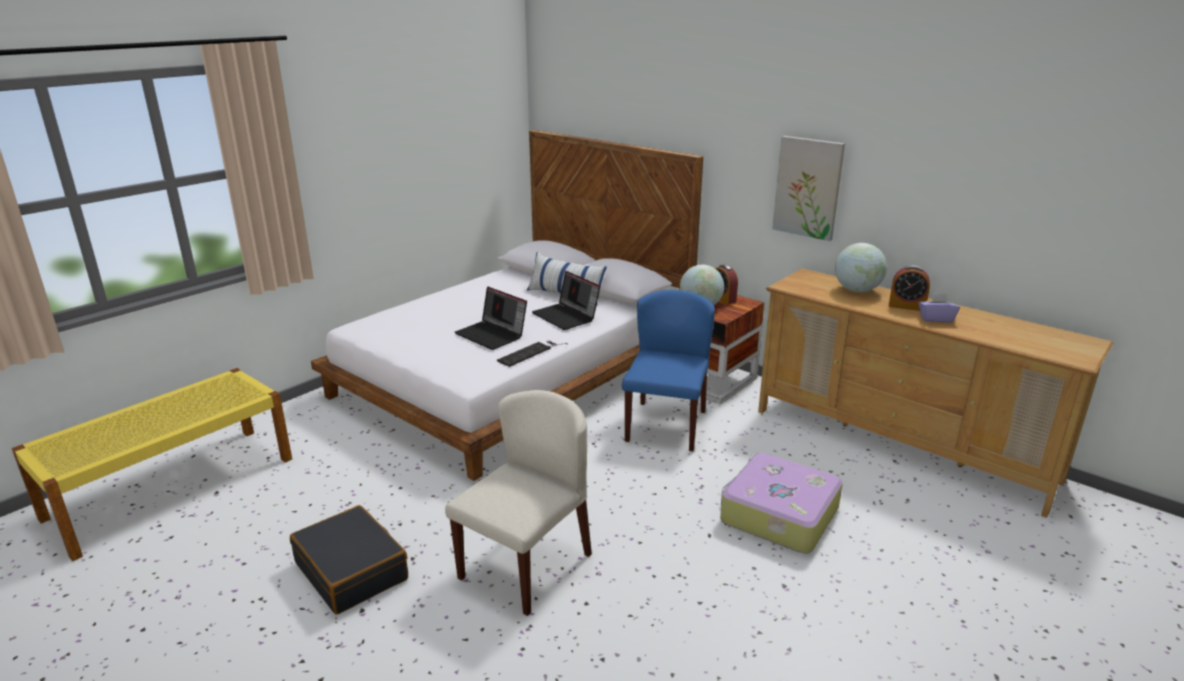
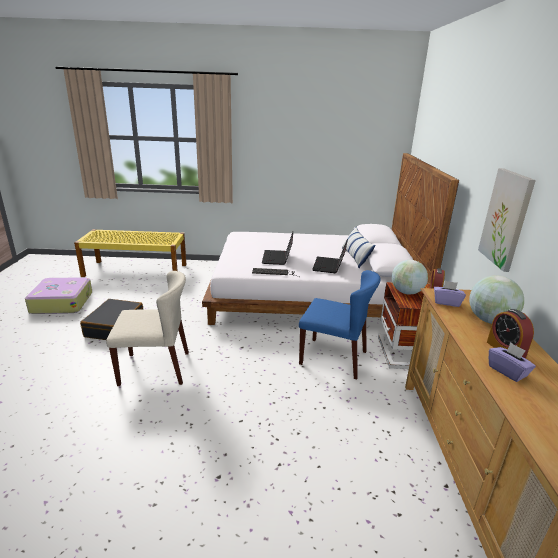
camera: 50 degrees right, 0 degrees up
(665, 425) = (334, 357): blue chair -> blue chair turned 45 degrees clockwise
(777, 515) = (294, 443): suitcase -> suitcase (62, 302)
(808, 290) = (446, 302): none -> purple tissue box

